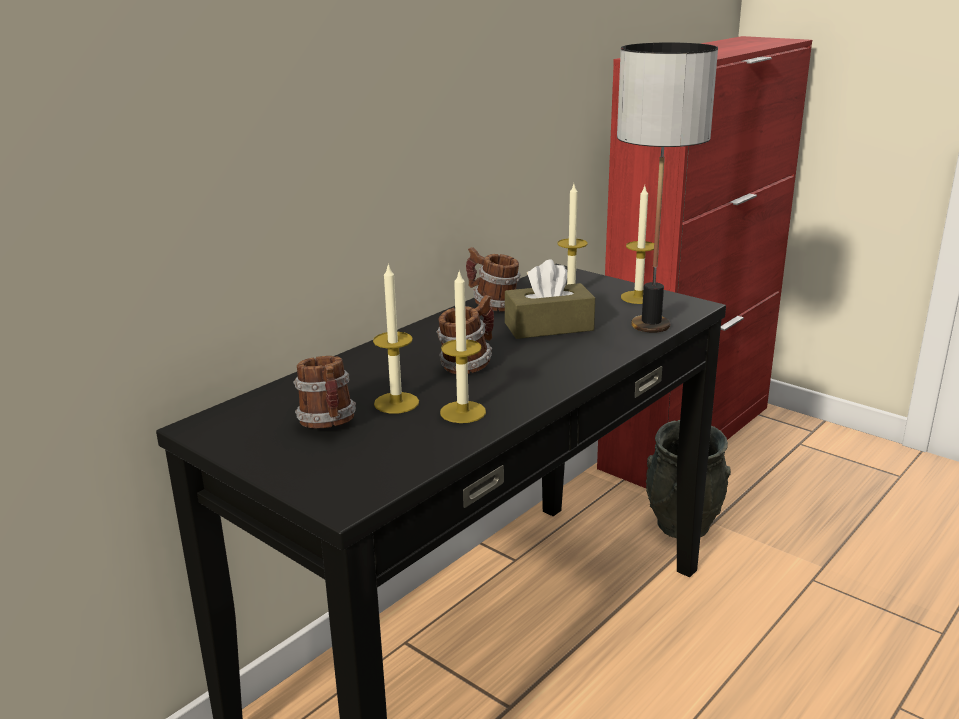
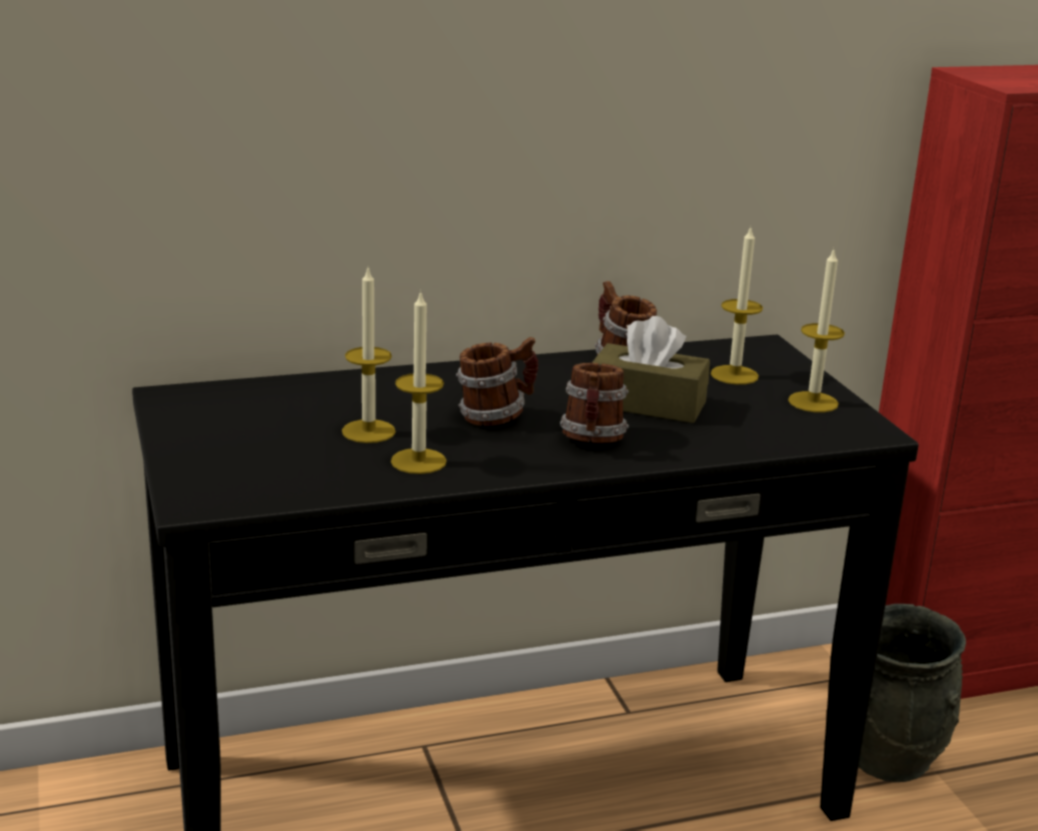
camera: 30 degrees right, 0 degrees up
(329, 424) = (279, 430): mug -> mug (593, 440)
(651, 326) = (773, 438): table lamp -> none

